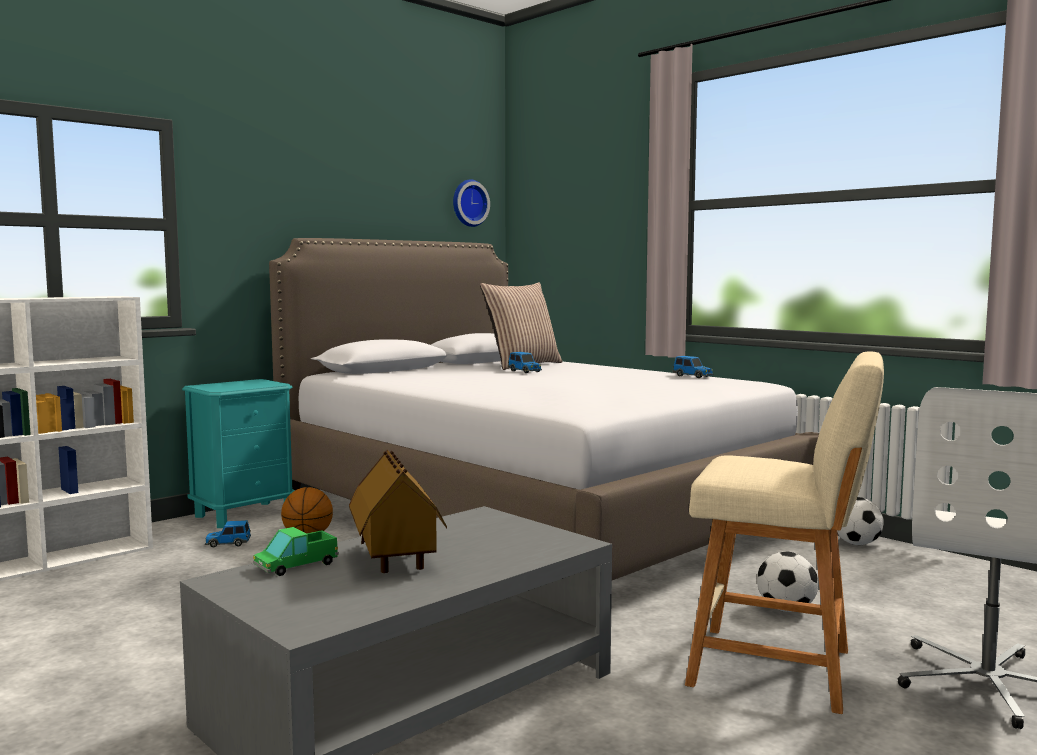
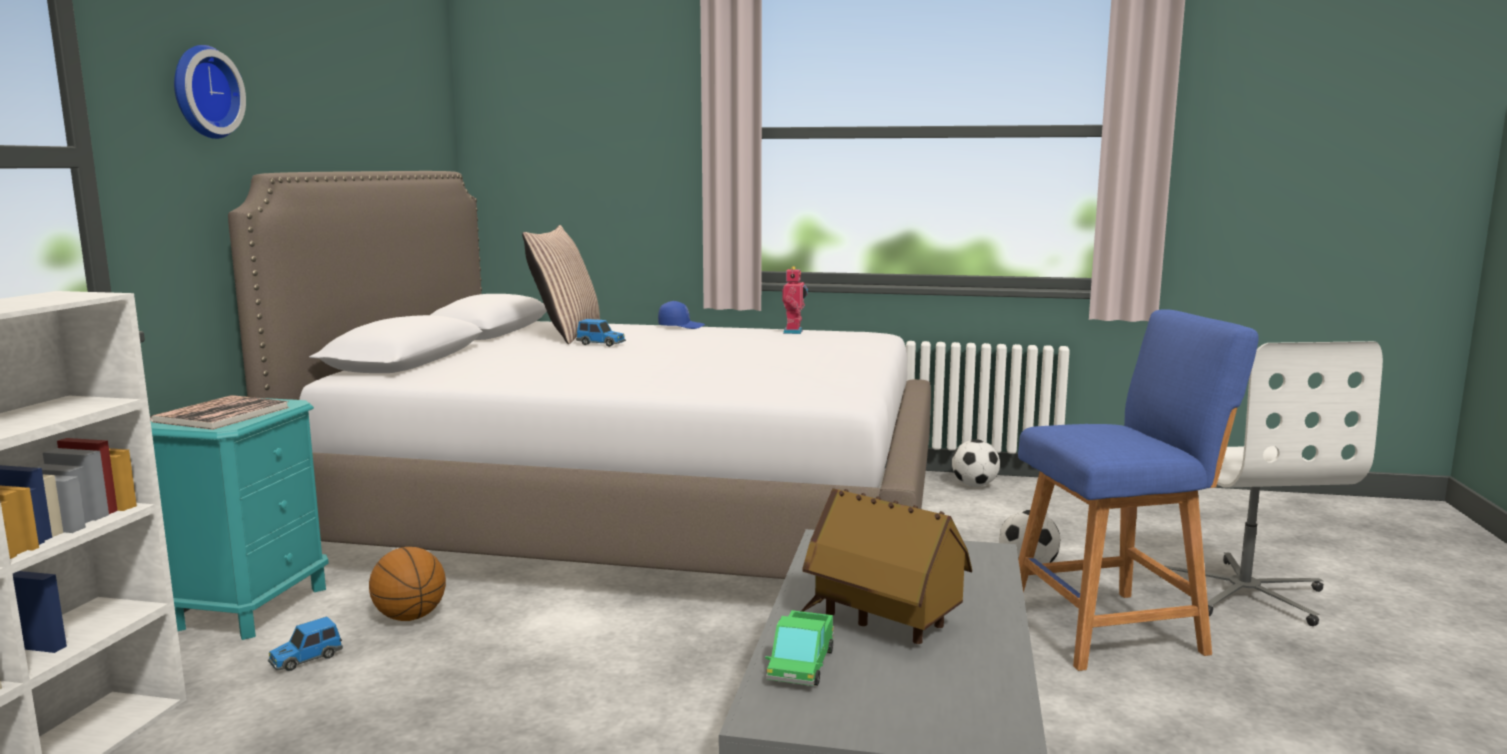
camera: 35 degrees left, 5 degrees up
(233, 385) = (222, 414): none -> book
(468, 203) = (424, 115): wall clock -> wall clock (202, 92)
(617, 367) = (681, 326): none -> blue cap
(693, 376) = (794, 332): toy car -> toy robot
(780, 669) = (1113, 628): beige stool -> blue stool

